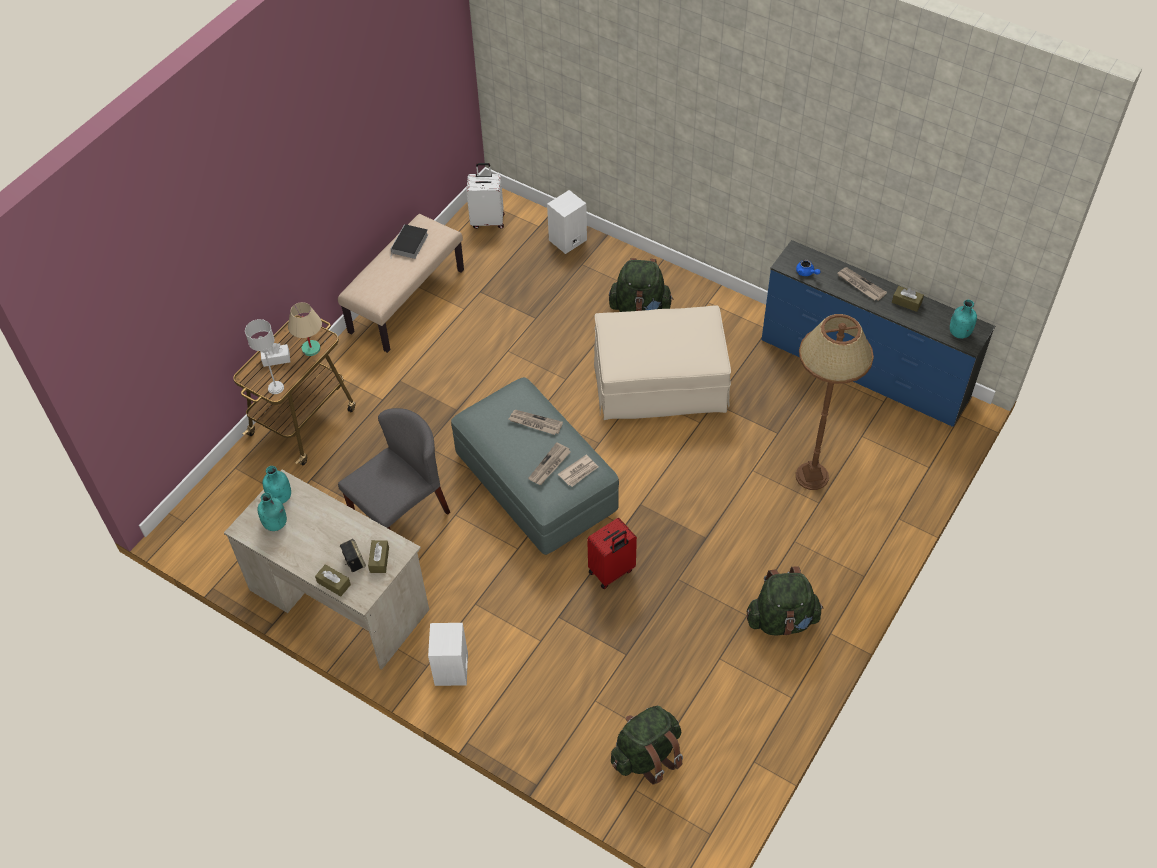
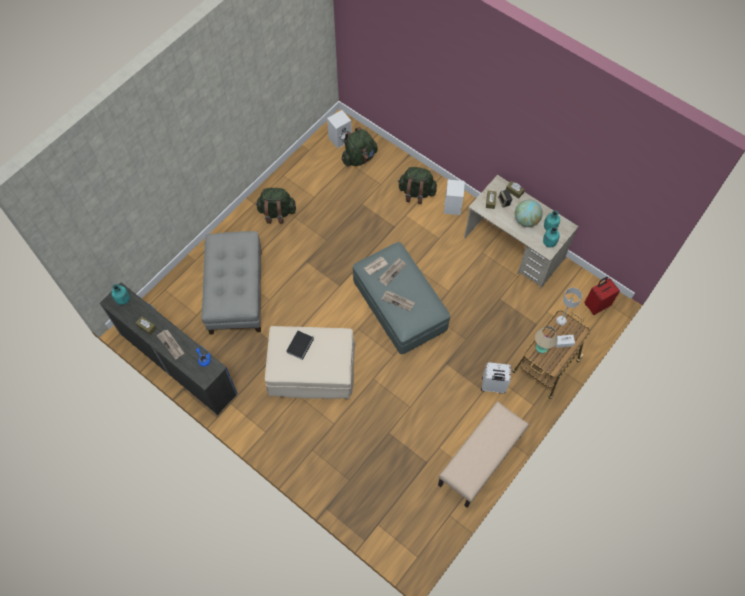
camera: 175 degrees left, 10 degrees up
(316, 532) = (526, 220): none -> globe
(401, 515) = (480, 294): grey chair -> none
(409, 244) = (478, 462): book -> book (300, 345)
(488, 220) = (417, 536): white suitcase -> white suitcase (493, 386)
(567, 241) = (357, 505): white speaker -> white speaker (340, 138)
(612, 572) = (362, 247): red suitcase -> red suitcase (596, 305)
(640, 308) = (314, 432): green backpack -> green backpack (416, 193)
(811, 476) = (235, 291): brown floor lamp -> grey ottoman

